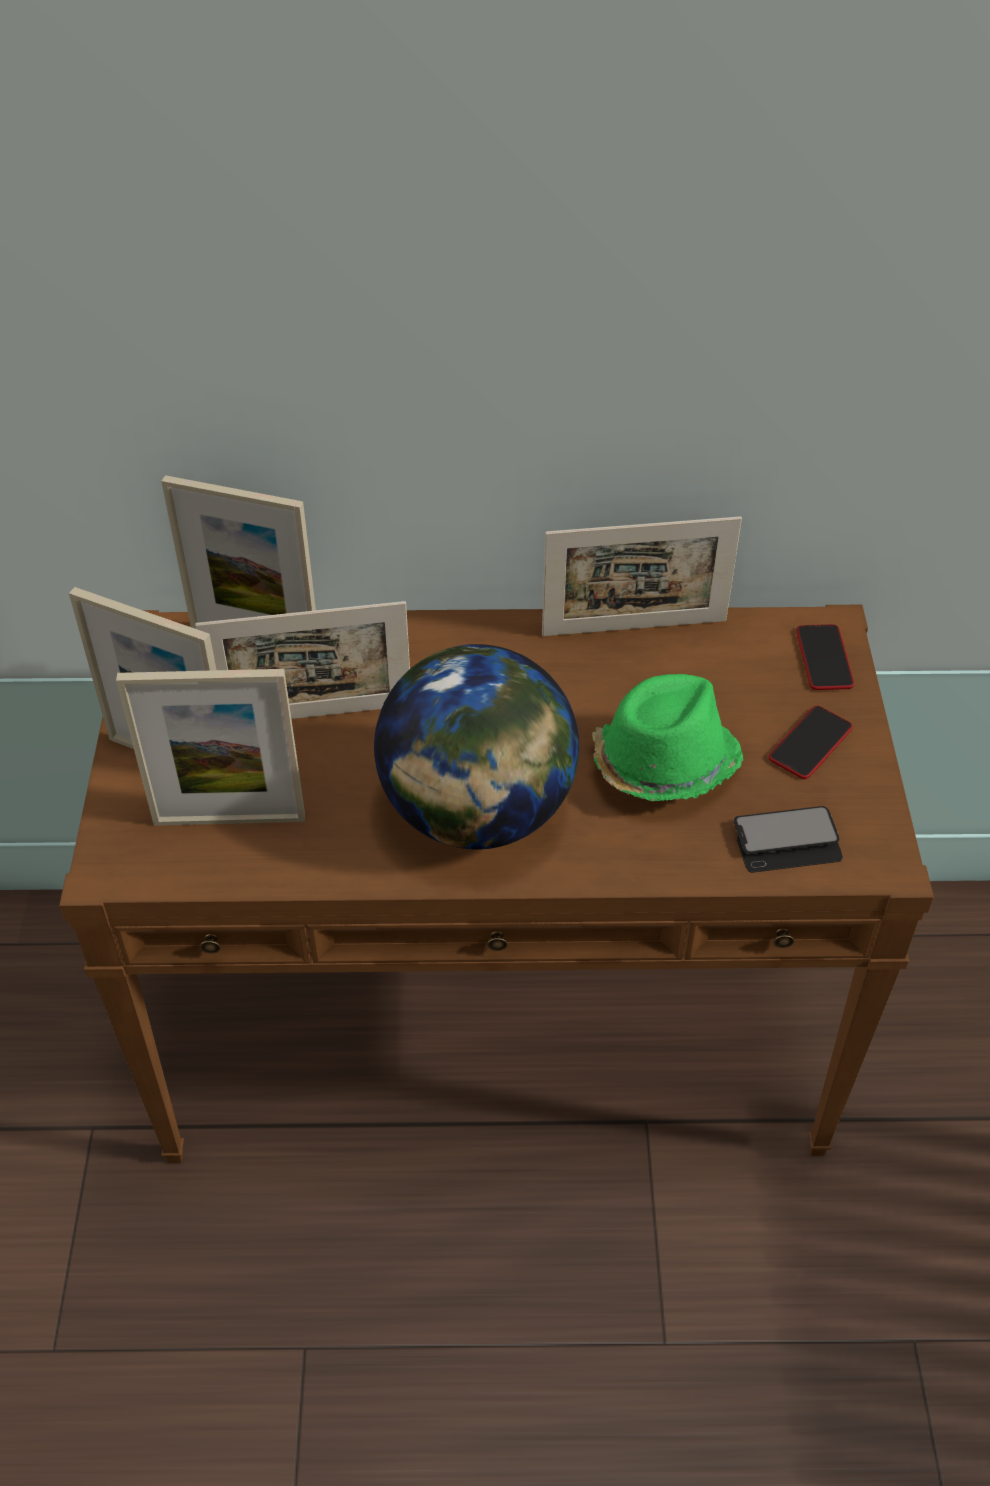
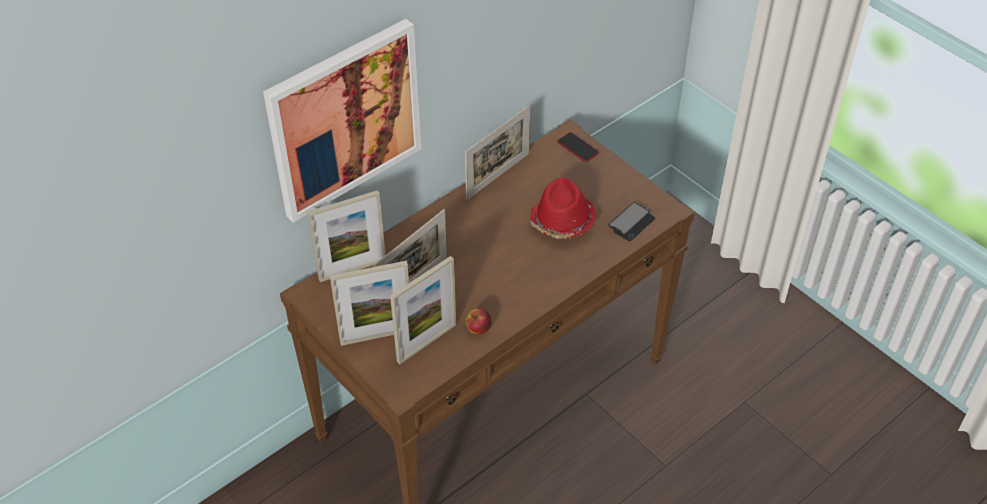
camera: 40 degrees left, 0 degrees up
(291, 335) = (344, 119): none -> picture
(330, 851) = (478, 329): none -> apple
(477, 812) = (516, 280): globe -> none
(662, 763) = (562, 221): green hat -> red hat
(810, 743) = (604, 183): phone -> none

